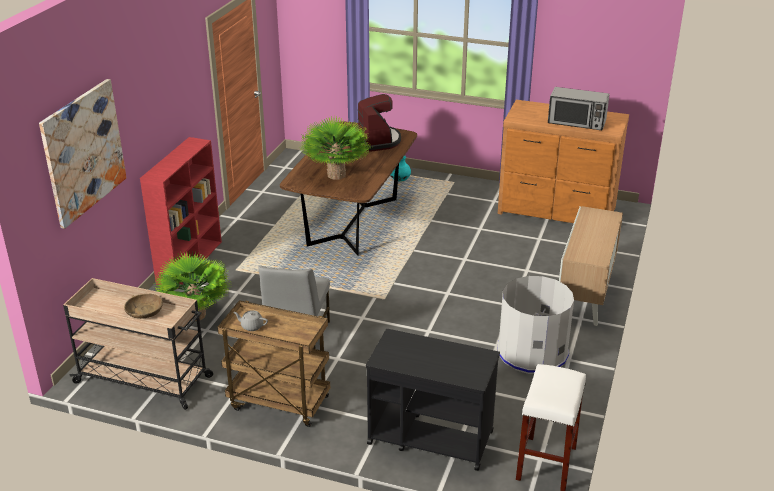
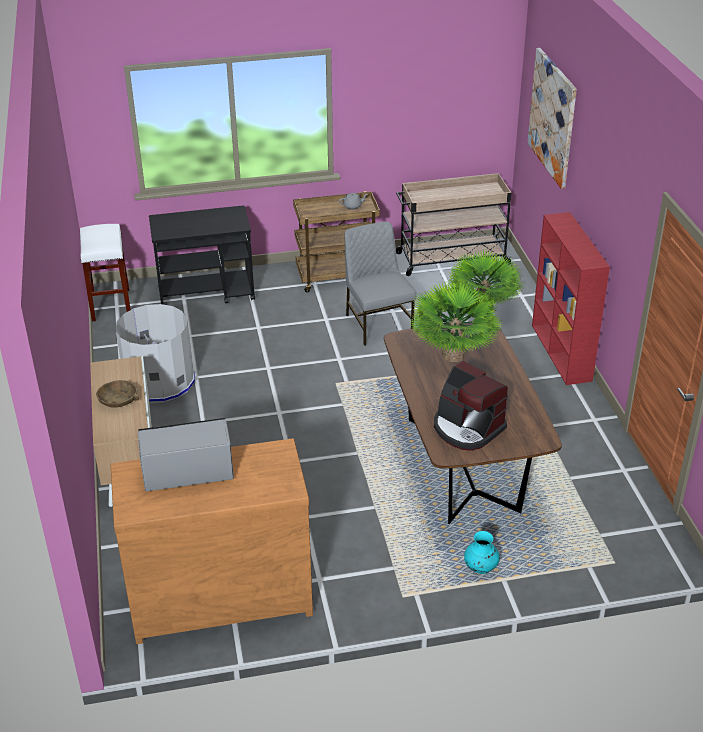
camera: 150 degrees right, 5 degrees up
(144, 311) = (446, 198): brown bowl -> brown bowl (118, 399)

